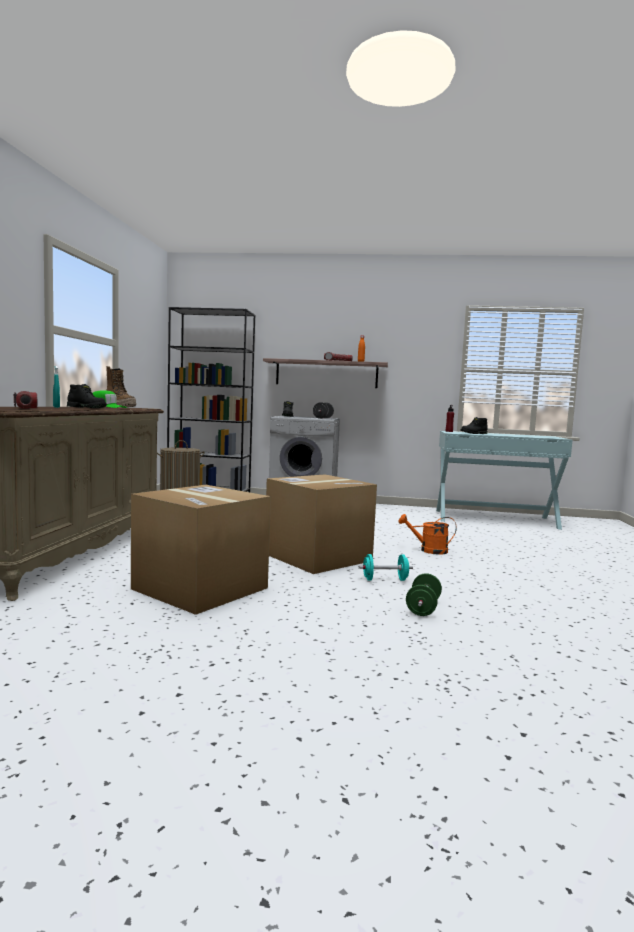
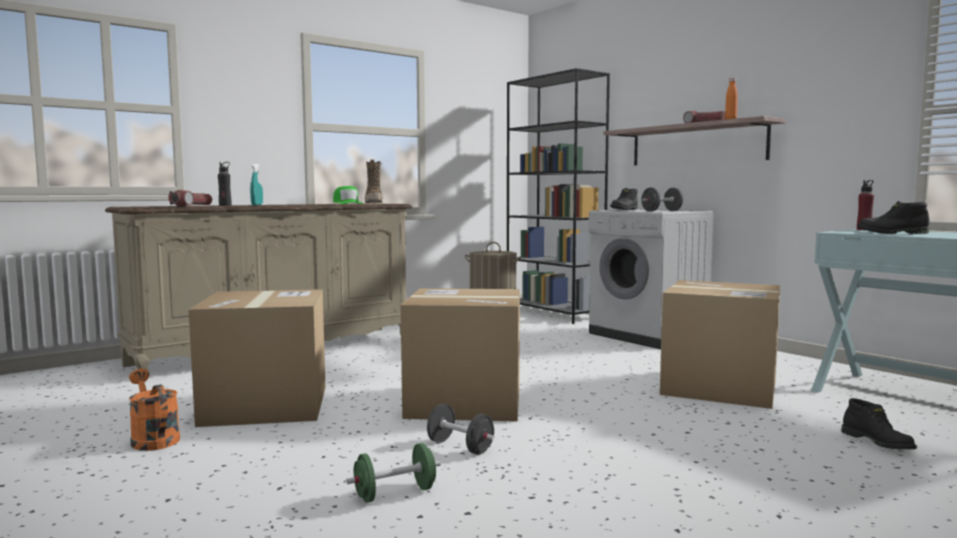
camera: 45 degrees right, 0 degrees up
(44, 408) = (225, 205): none -> black bottle
(87, 408) = (293, 204): black boot -> black boot (878, 442)
(385, 579) = (460, 447): turquoise dumbbell -> black dumbbell
(406, 526) = (719, 387): none -> cardboard box
(428, 550) = (644, 427): orange watering can -> orange watering can (152, 439)

